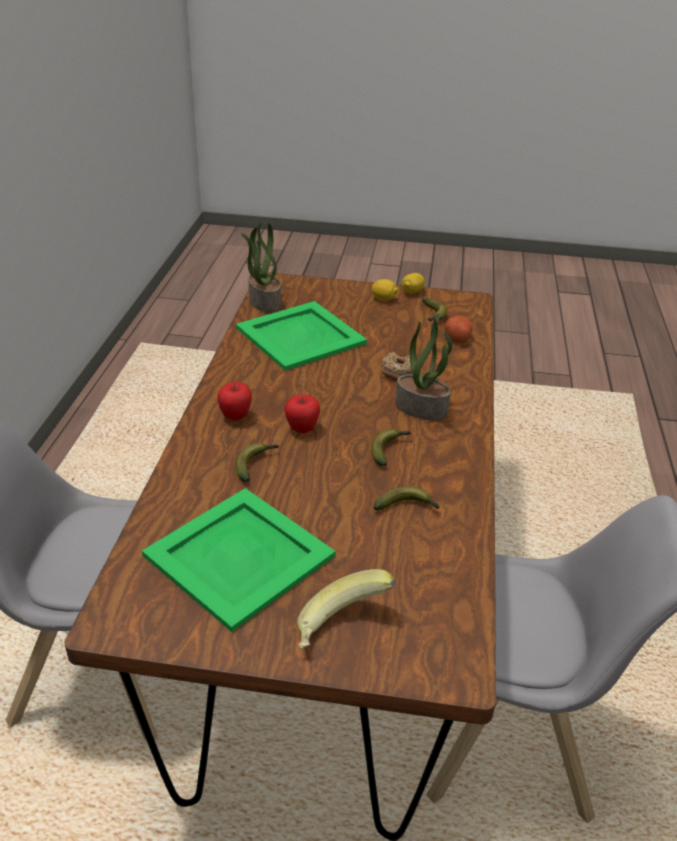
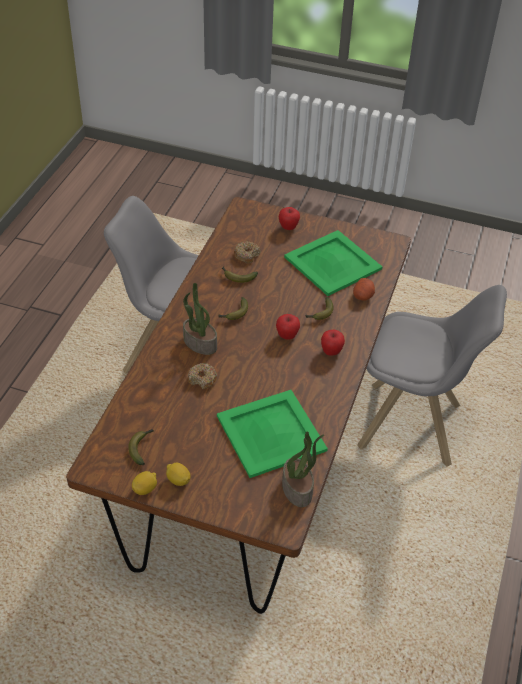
camera: 170 degrees left, 10 degrees up
(342, 629) = (288, 227): banana -> apple
(406, 550) = (247, 255): none -> donut
(457, 337) = (135, 415): potato -> potato (363, 296)

